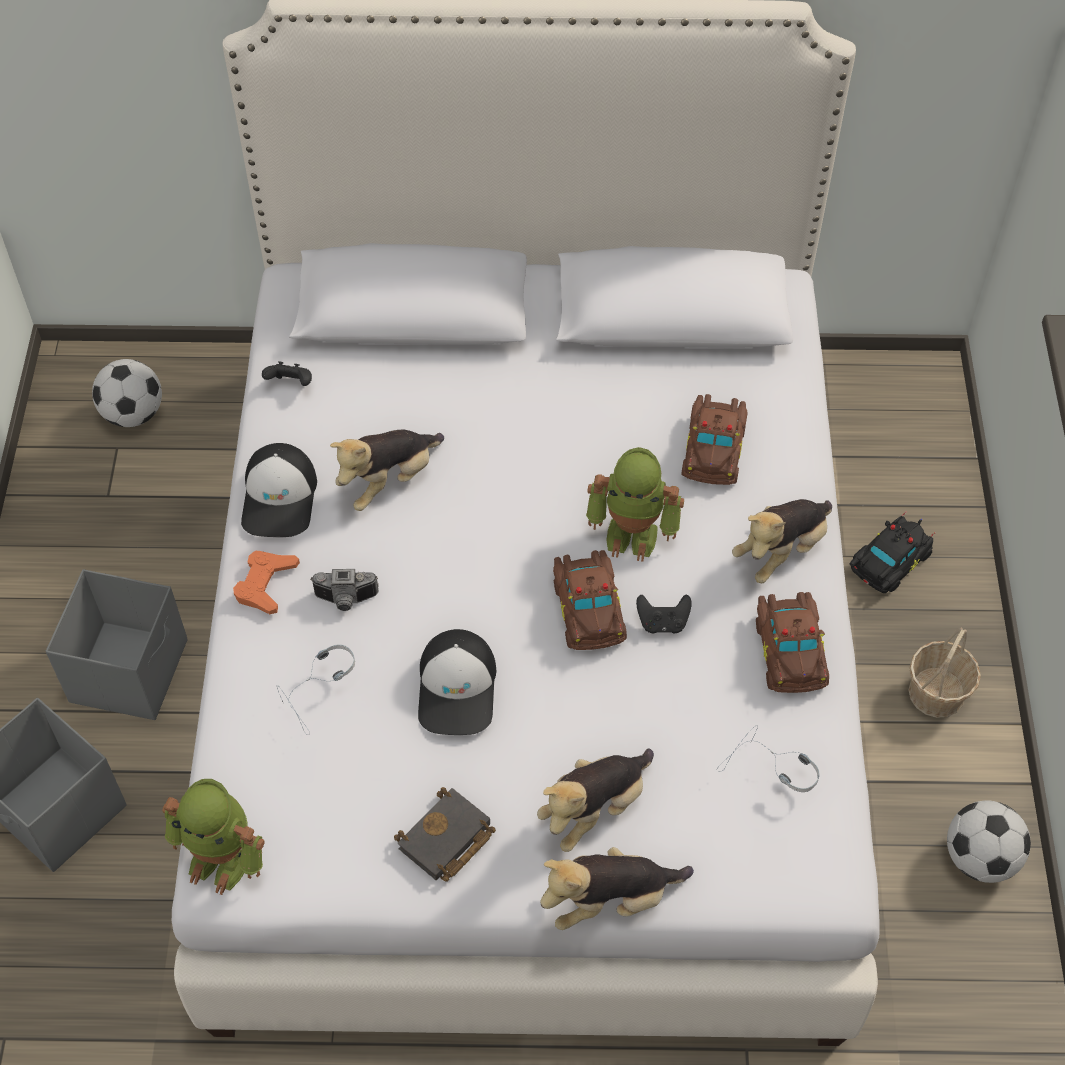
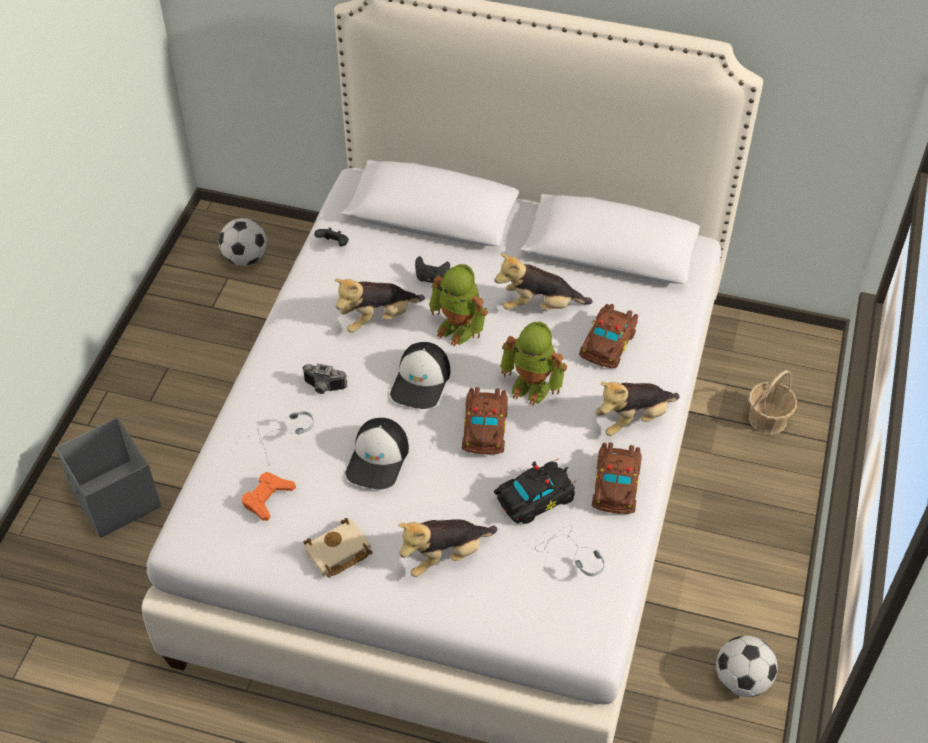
camera: 15 degrees right, 5 degrees down
(130, 670) = (191, 421): grey storage box -> none
(223, 857) = (190, 529): toy robot -> toy robot (459, 328)
(265, 584) = (274, 367): orange game controller -> orange game controller (267, 498)
(280, 498) = (302, 315): cap -> cap (421, 381)
(446, 841) = (338, 553): black book -> beige book
(610, 900) = (435, 616): plush toy -> plush toy (539, 306)
(662, 622) = (533, 448): black game controller -> black game controller (431, 278)
(888, 562) = (740, 464): black toy car -> black toy car (533, 499)
(937, 693) = (747, 560): basket -> basket (768, 419)

